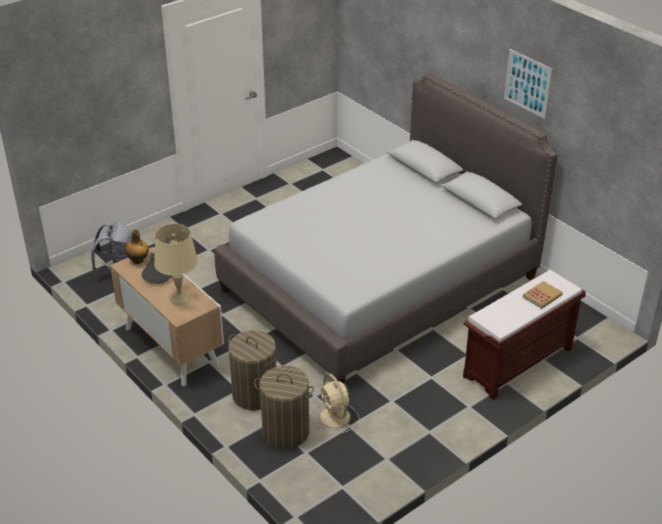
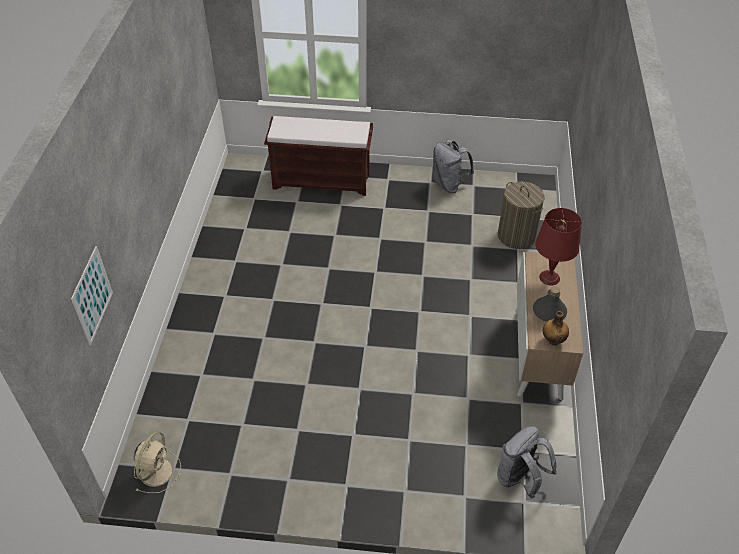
camera: 135 degrees left, 10 degrees up
(179, 298) = (550, 277): beige table lamp -> red table lamp
(254, 395) = (511, 272): laundry basket -> none
(335, 418) = (475, 224): beige fan -> beige fan (157, 470)
(380, 283) = (317, 293): grey bed -> none
(409, 442) = (449, 184): none -> grey backpack
(527, 83) = (158, 89): picture -> picture (92, 295)
(542, 296) = (304, 125): book -> none

